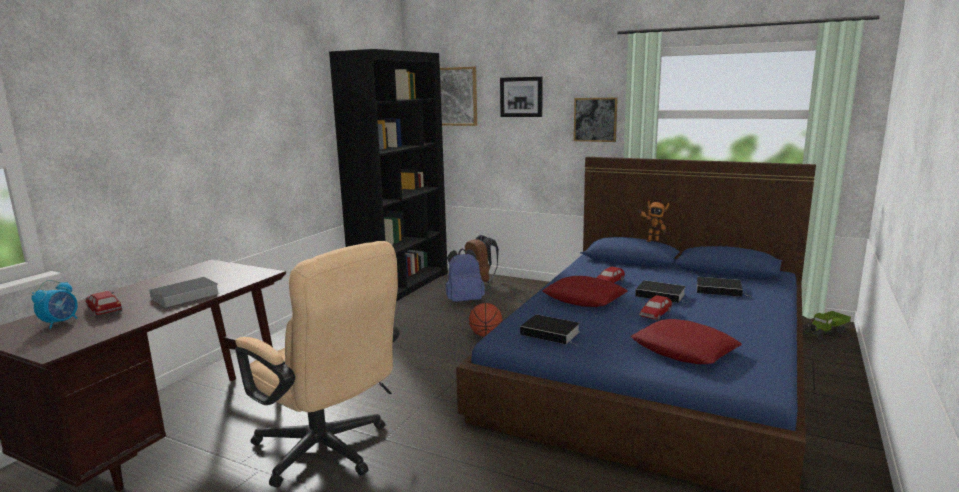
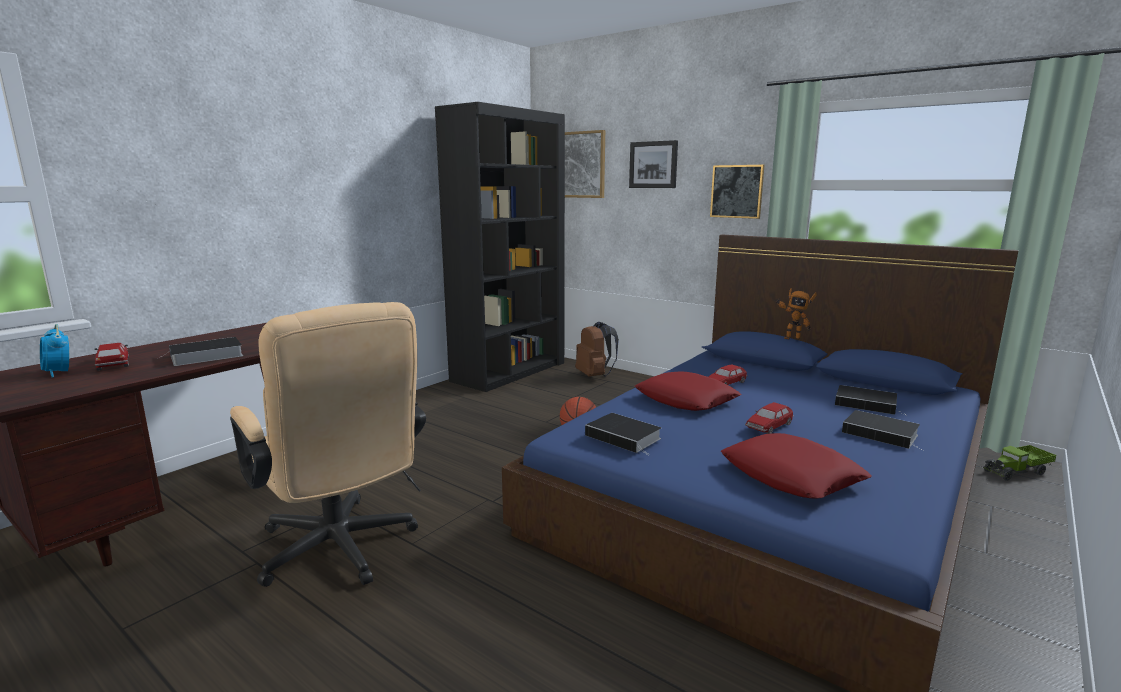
camera: 10 degrees right, 0 degrees up
(60, 323) = (59, 373): alarm clock -> alarm clock turned 105 degrees clockwise
(464, 300) = (570, 394): blue backpack -> none
(662, 295) = (787, 403): book -> book (882, 434)

